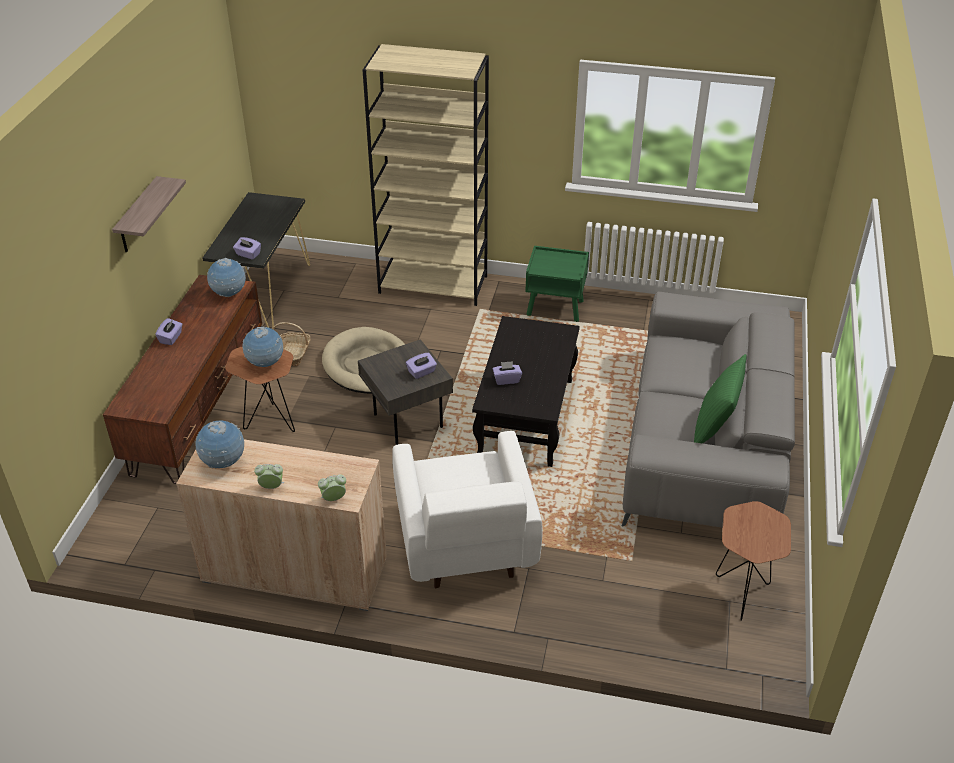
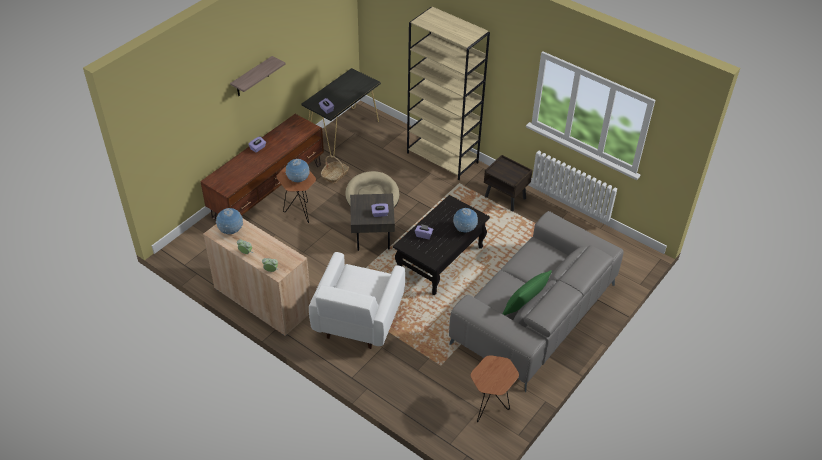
camera: 25 degrees right, 5 degrees up
(229, 294) = (303, 131): globe -> globe (464, 229)
(555, 308) = (505, 197): green nightstand -> brown nightstand

